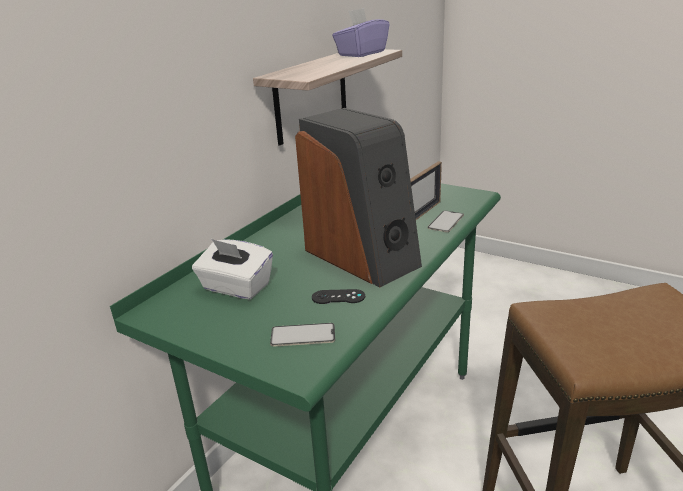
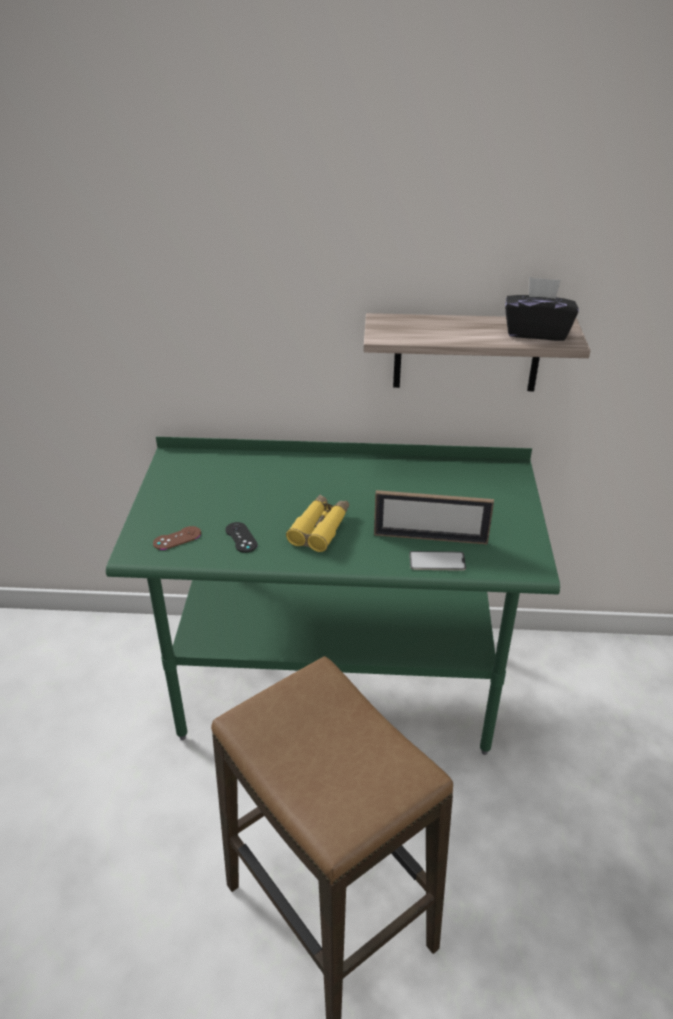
camera: 60 degrees right, 10 degrees up
(236, 287) = (226, 480): white tissue box -> none
(303, 335) = (177, 538): phone -> brown game controller
(361, 53) = (536, 332): purple tissue box -> black tissue box
(362, 256) = (320, 528): speaker -> yellow binoculars

